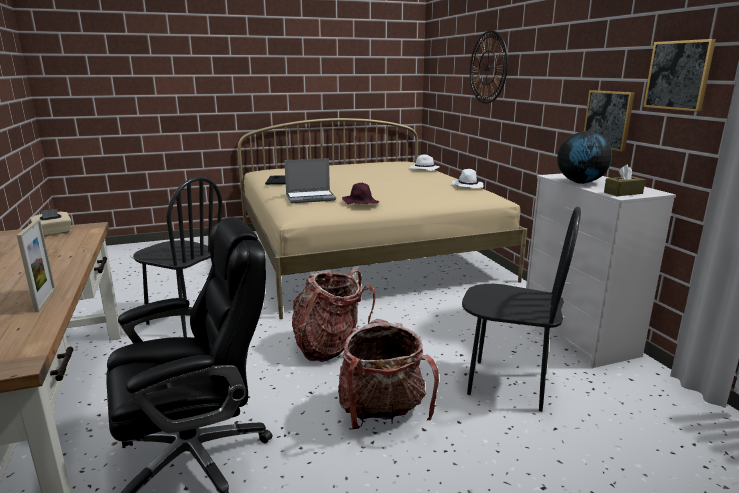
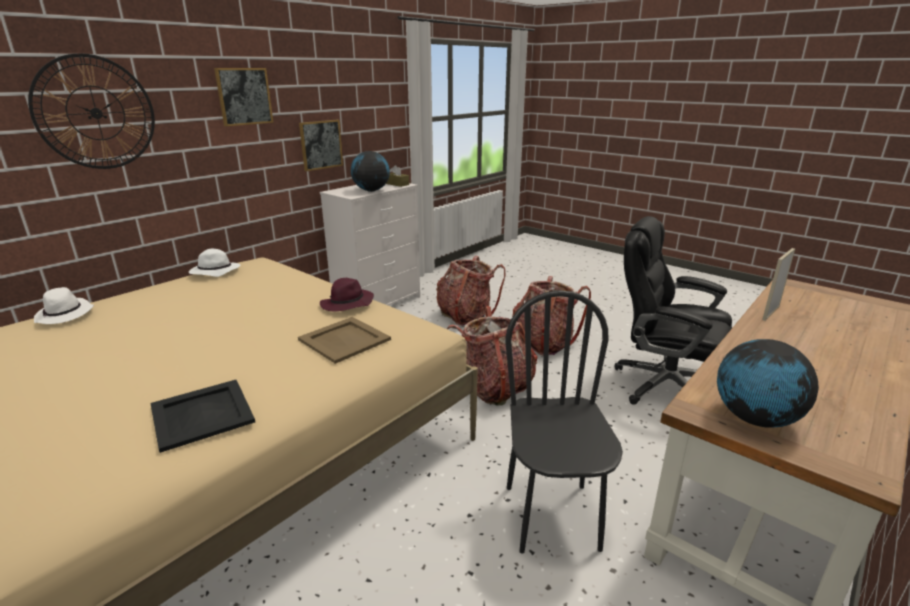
camera: 120 degrees left, 5 degrees up
(54, 233) = (754, 419): beige tissue box -> globe
(311, 198) = (343, 339): laptop -> beige tray
(507, 384) = (466, 315): black chair -> backpack
(678, 75) = (363, 104): picture -> picture (244, 96)

